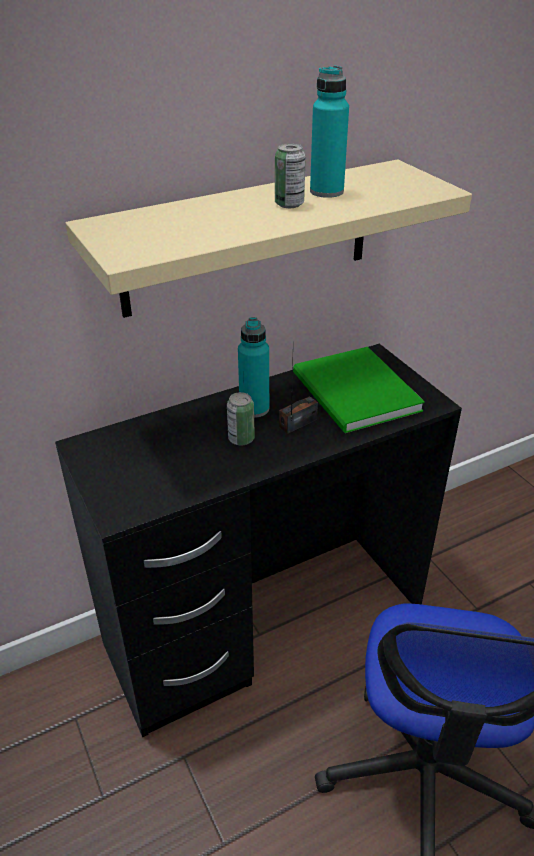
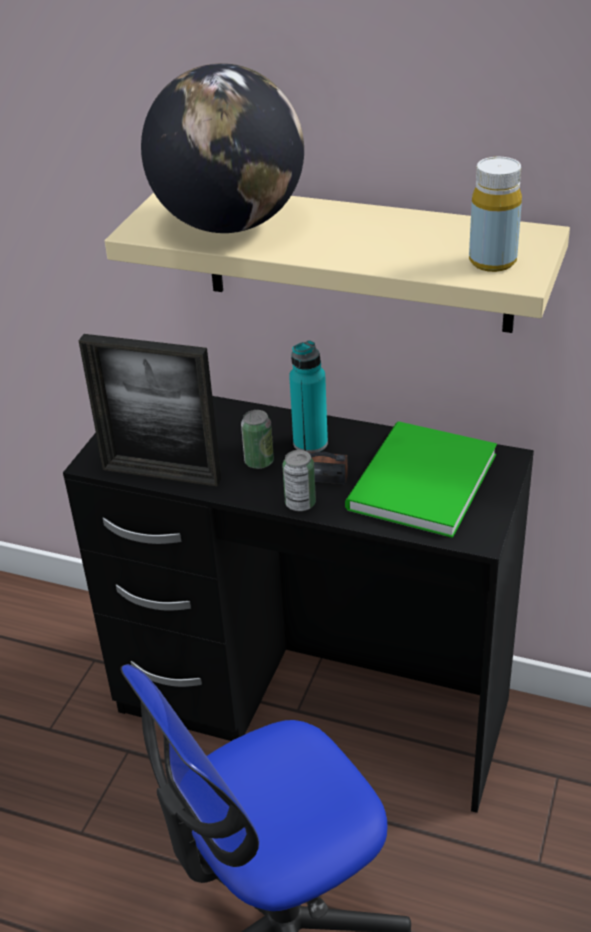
camera: 50 degrees right, 0 degrees up
(186, 489) = (161, 474): none -> picture frame
(192, 227) = (229, 225): none -> globe
(289, 204) = (347, 235): can -> can (300, 504)
(326, 192) = (408, 235): turquoise bottle -> none
(406, 187) = (492, 261): none -> yellow bottle

